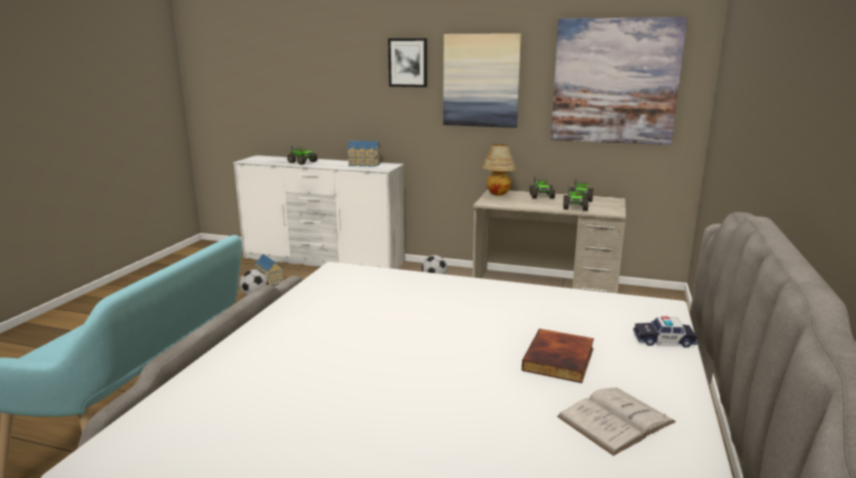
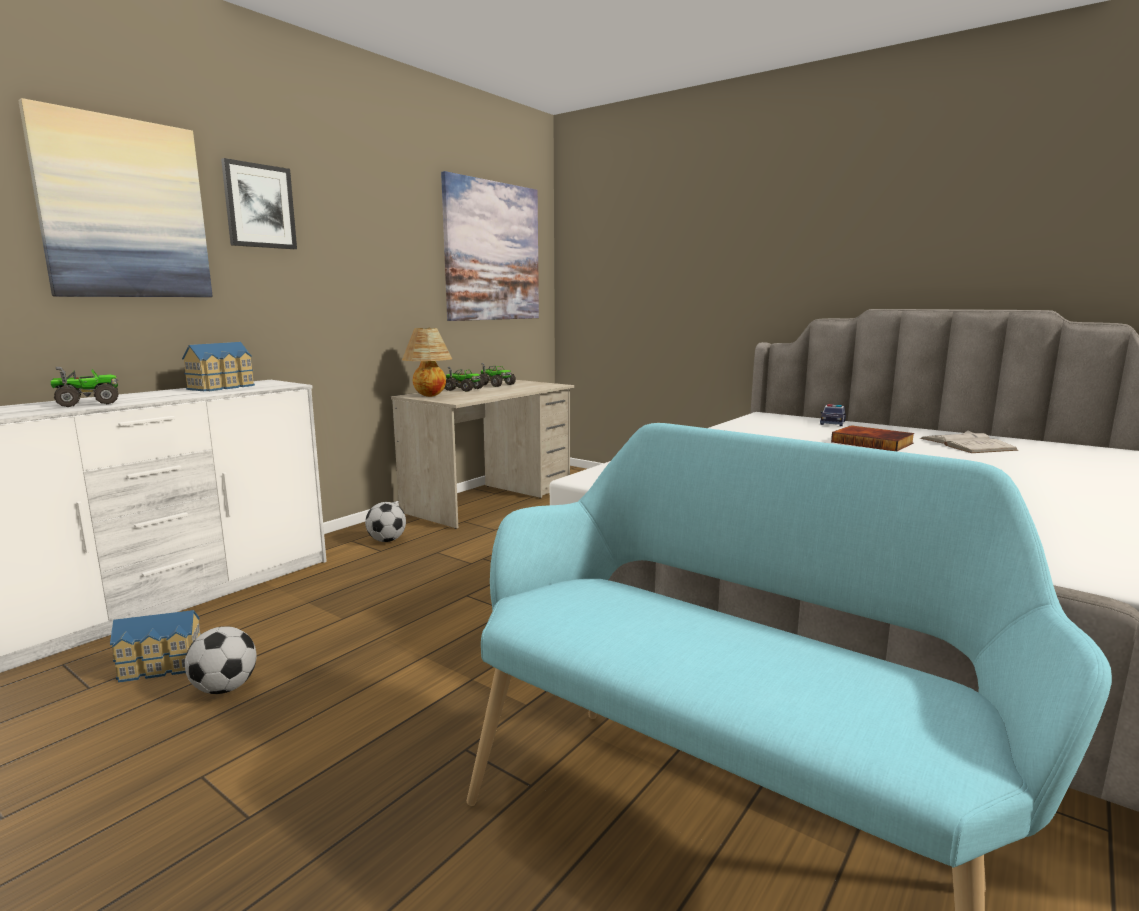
camera: 70 degrees left, 5 degrees down
(481, 80) = (367, 243): picture -> picture (123, 209)
(575, 207) = (524, 388): toy truck -> none

